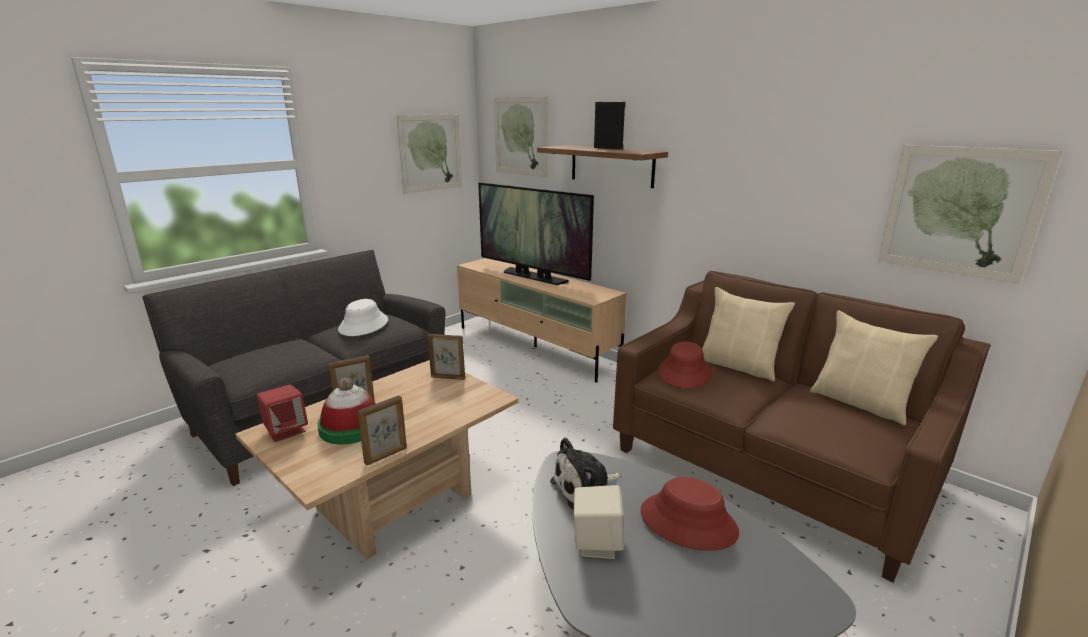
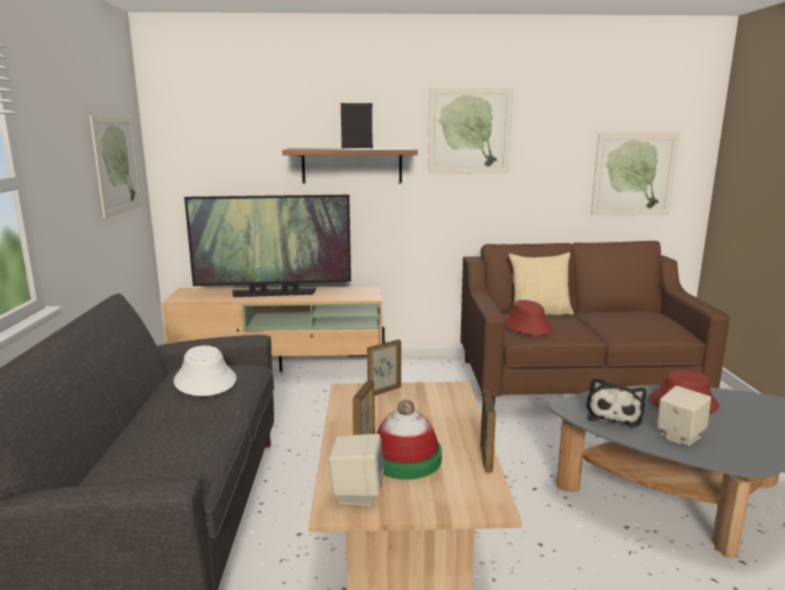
camera: 45 degrees left, 5 degrees down
(286, 431) = (357, 493): red speaker -> beige speaker
(520, 136) = (222, 141): picture -> picture (469, 131)
(860, 403) = (629, 311): beige pillow -> none

